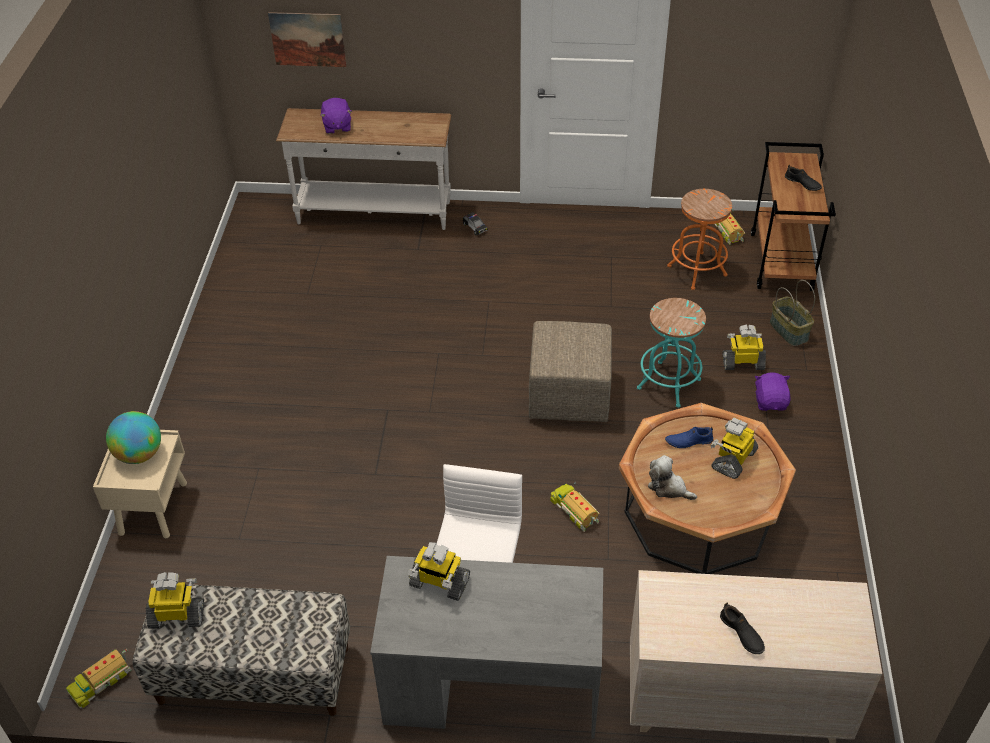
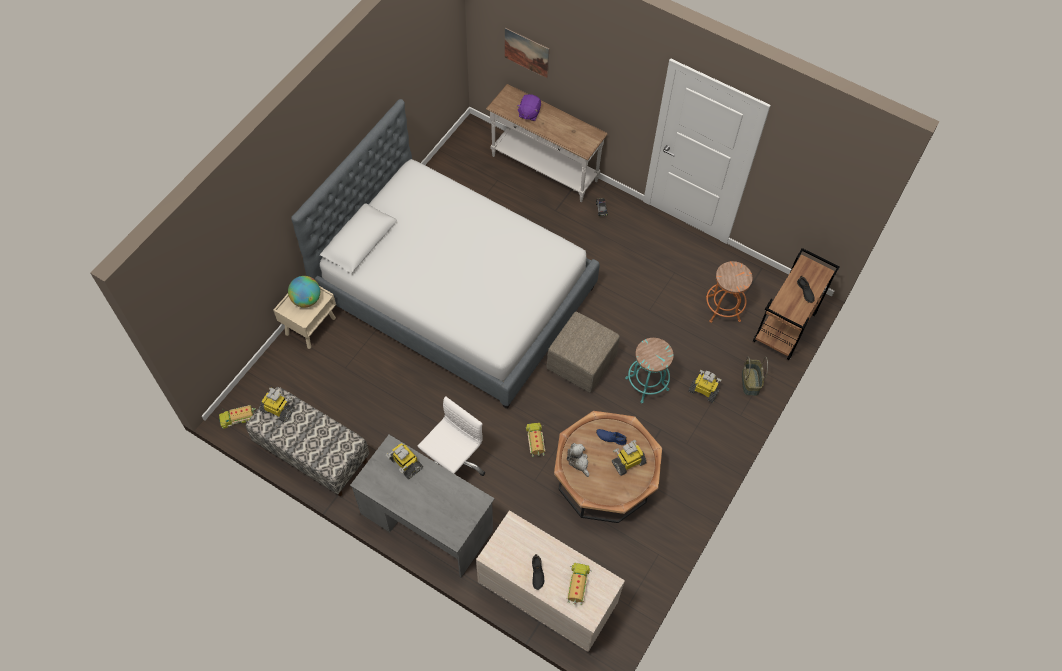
camera: 25 degrees right, 15 degrees up
(344, 385) = (455, 292): none -> bed
(727, 231) = (766, 286): toy truck -> toy truck (578, 585)
(770, 402) = (701, 426): purple plush toy -> none

